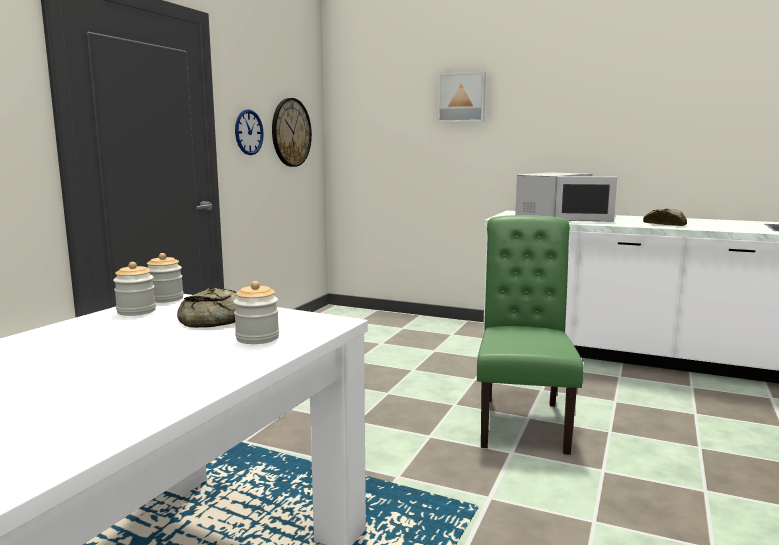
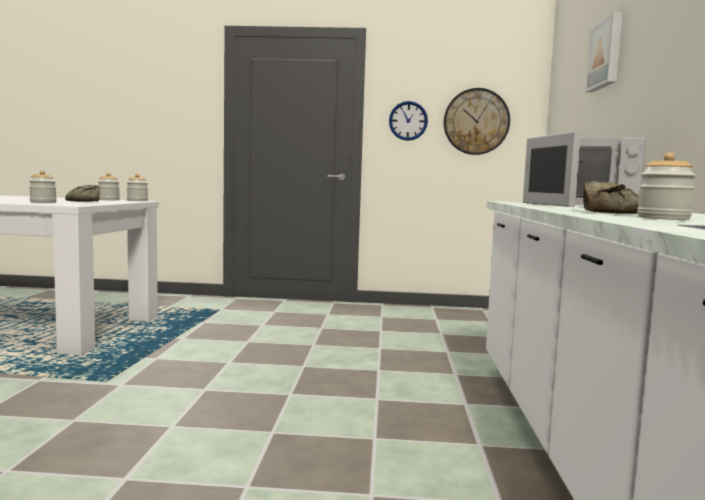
camera: 70 degrees right, 5 degrees down
(522, 420) = (280, 391): green chair -> none
(717, 226) = (663, 218): none -> jar

